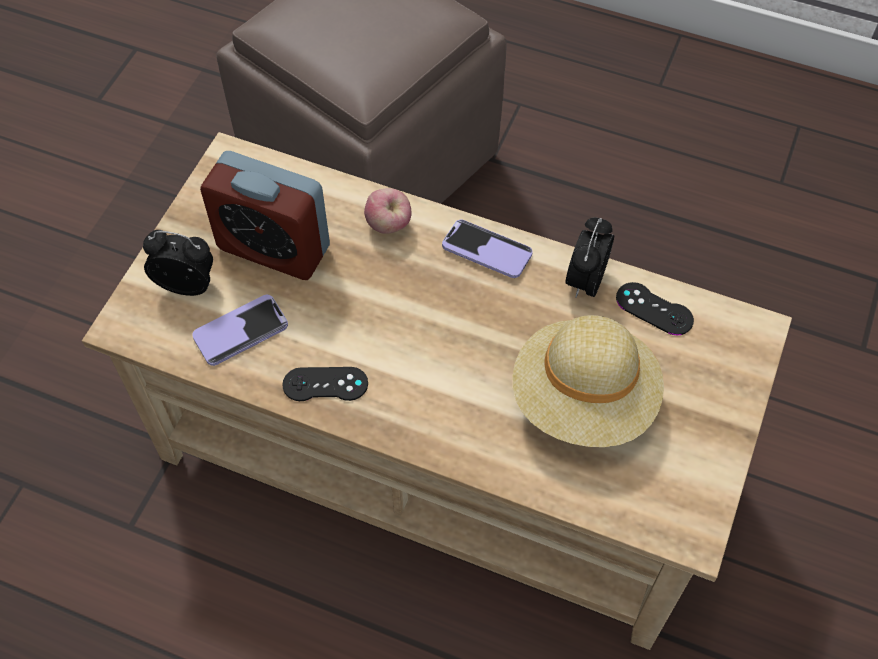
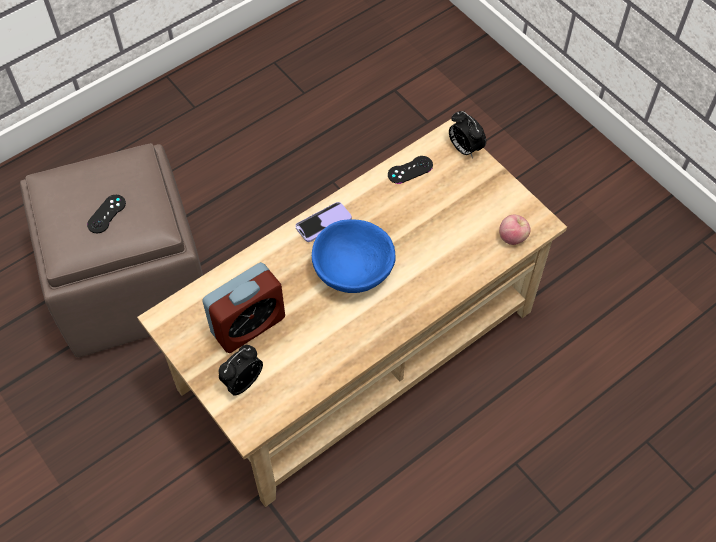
camera: 60 degrees left, 0 degrees up
(241, 331) = (295, 367): phone -> none
(325, 384) = (358, 340): black game controller -> black game controller (106, 214)
(388, 225) = (273, 260): apple -> apple (512, 237)
(432, 323) = (352, 271): none -> blue bowl
(584, 399) = (442, 228): beige hat -> none
(585, 280) = (373, 189): alarm clock -> alarm clock (464, 148)

